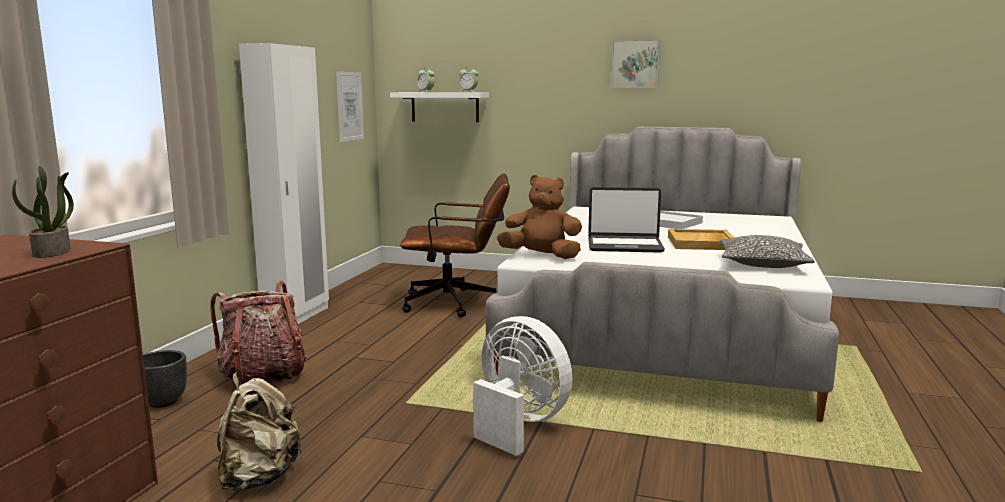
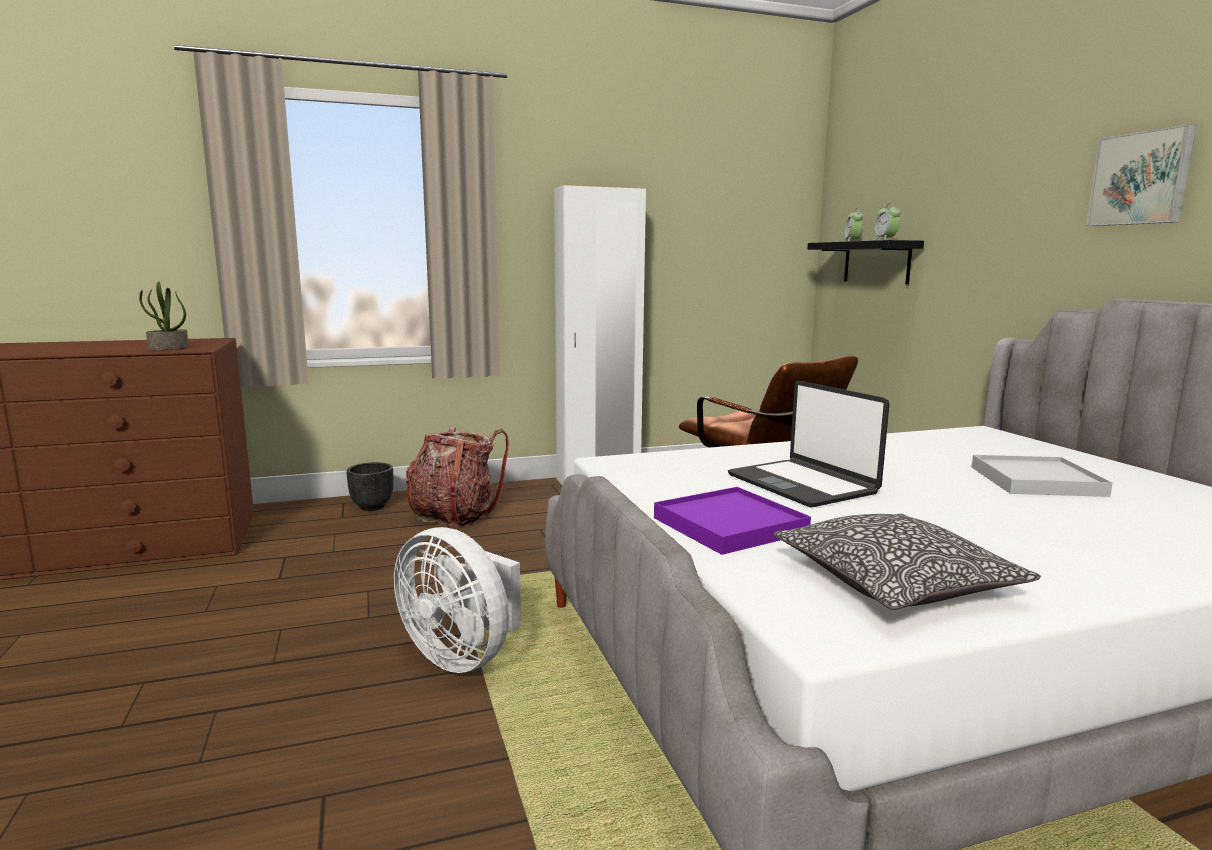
camera: 55 degrees right, 0 degrees up
(259, 478) = (261, 582): beige backpack -> none
(350, 106) = (756, 259): picture -> none
(445, 107) = (876, 262): white shelf -> black shelf
(518, 424) = (462, 655): white fan -> white fan turned 120 degrees clockwise
(541, 256) = (651, 463): brown plush toy -> none
(669, 266) = (729, 525): none -> purple tray
(702, 243) = (945, 520): beige tray -> none

